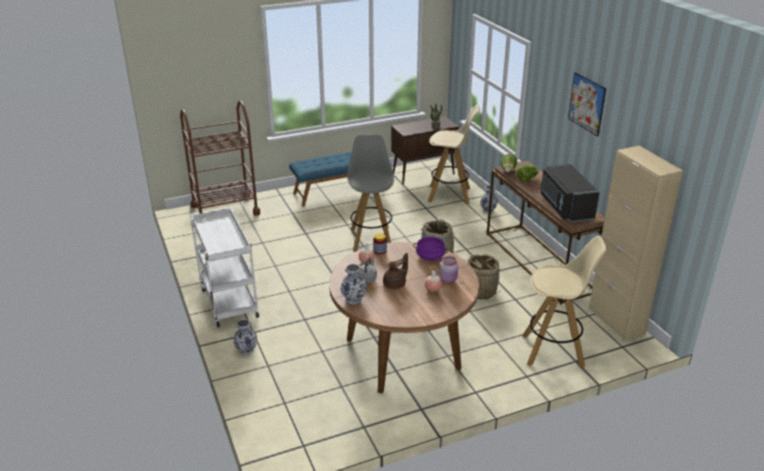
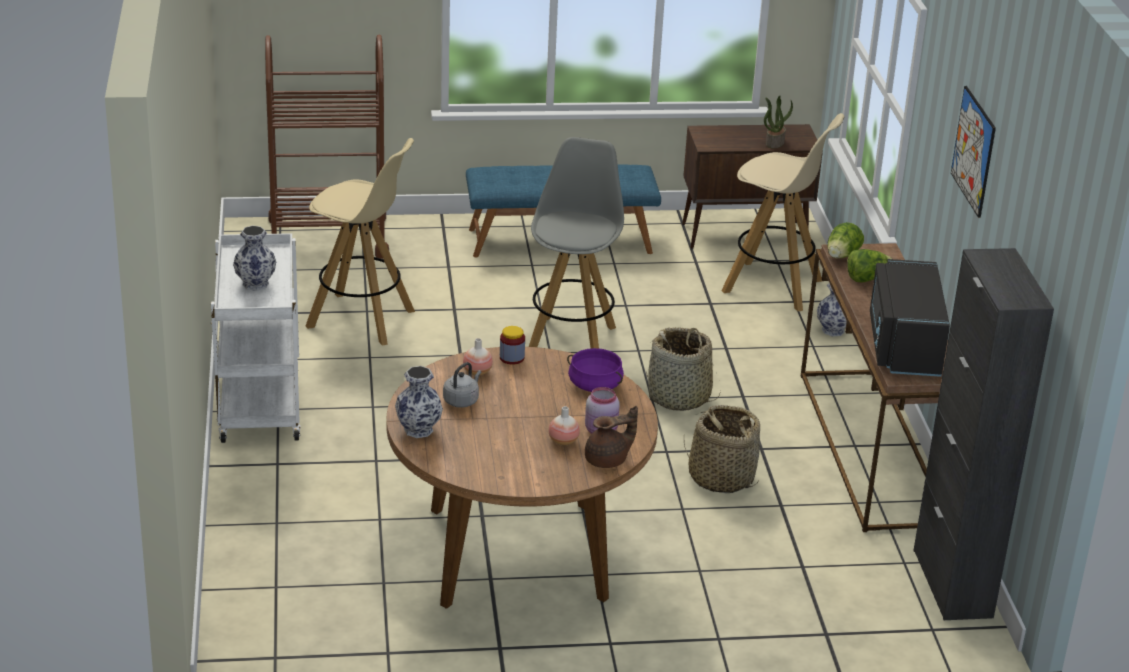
camera: 15 degrees right, 0 degrees up
(246, 350) = (252, 490): vase -> vase (255, 284)
(395, 284) = (504, 420): brown teapot -> brown teapot (608, 460)
(553, 351) = (796, 608): beige stool -> beige stool (362, 319)
(616, 321) = (952, 583): beige cabinet -> black cabinet

